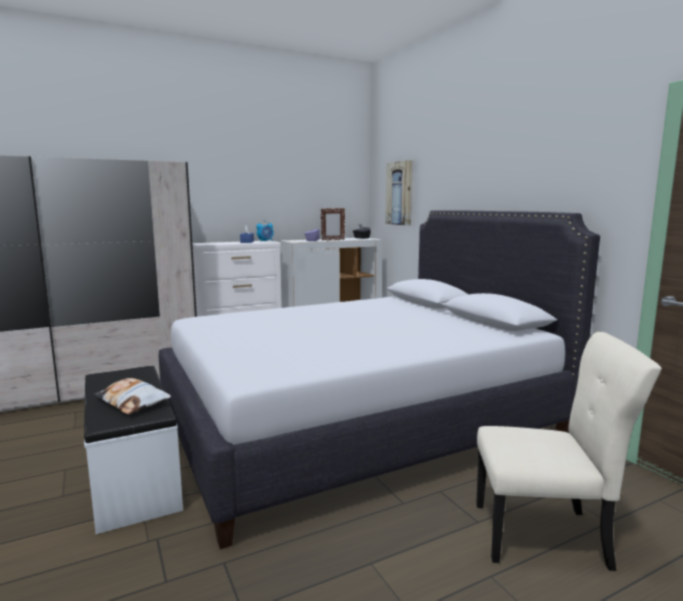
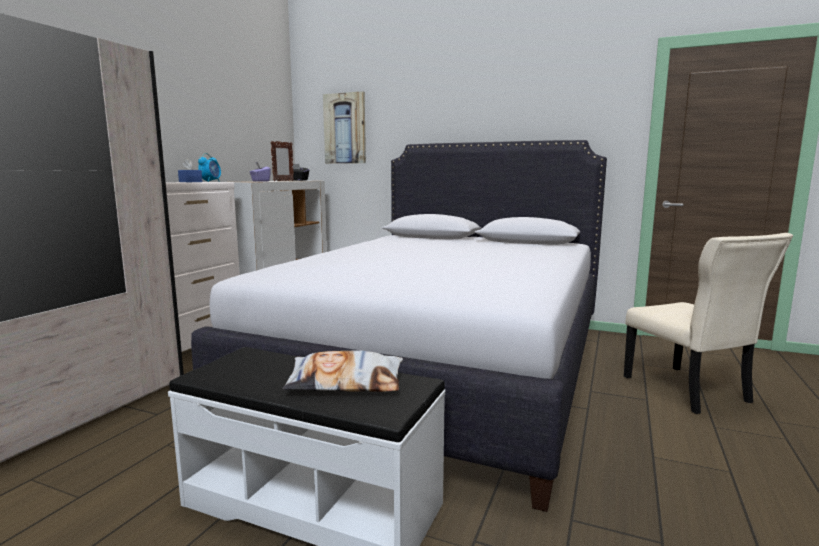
camera: 40 degrees left, 0 degrees up
(546, 536) = (688, 391): beige chair -> beige chair turned 105 degrees clockwise

